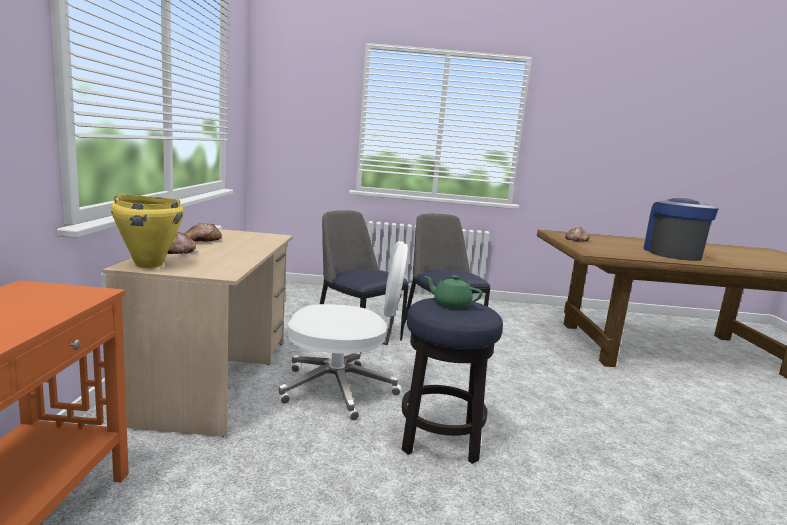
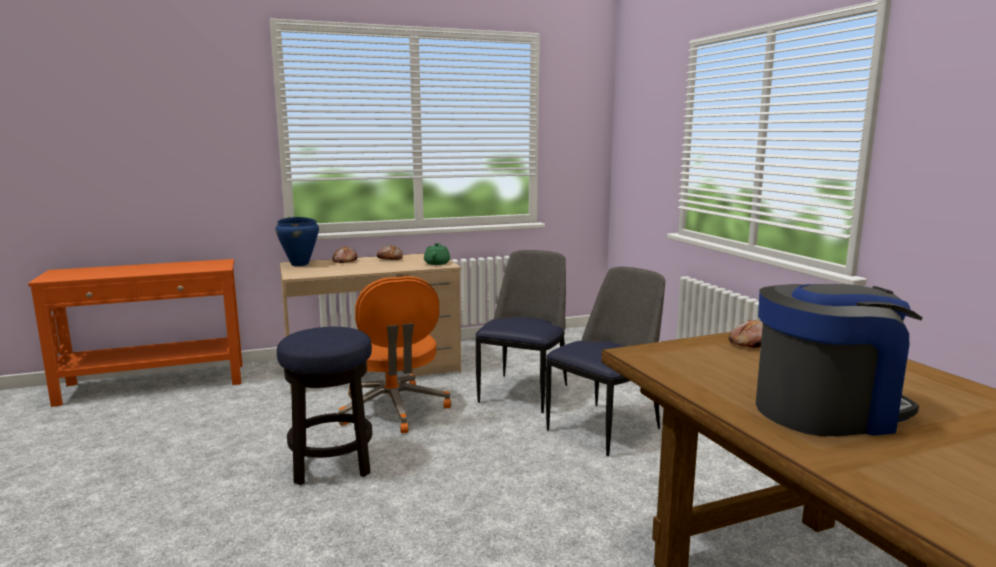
camera: 70 degrees right, 0 degrees up
(149, 264) = (300, 264): yellow cooking pot -> blue cooking pot
(341, 389) = (393, 410): white office chair -> orange office chair
(451, 304) = (332, 333): green teapot -> green teapot (437, 263)

